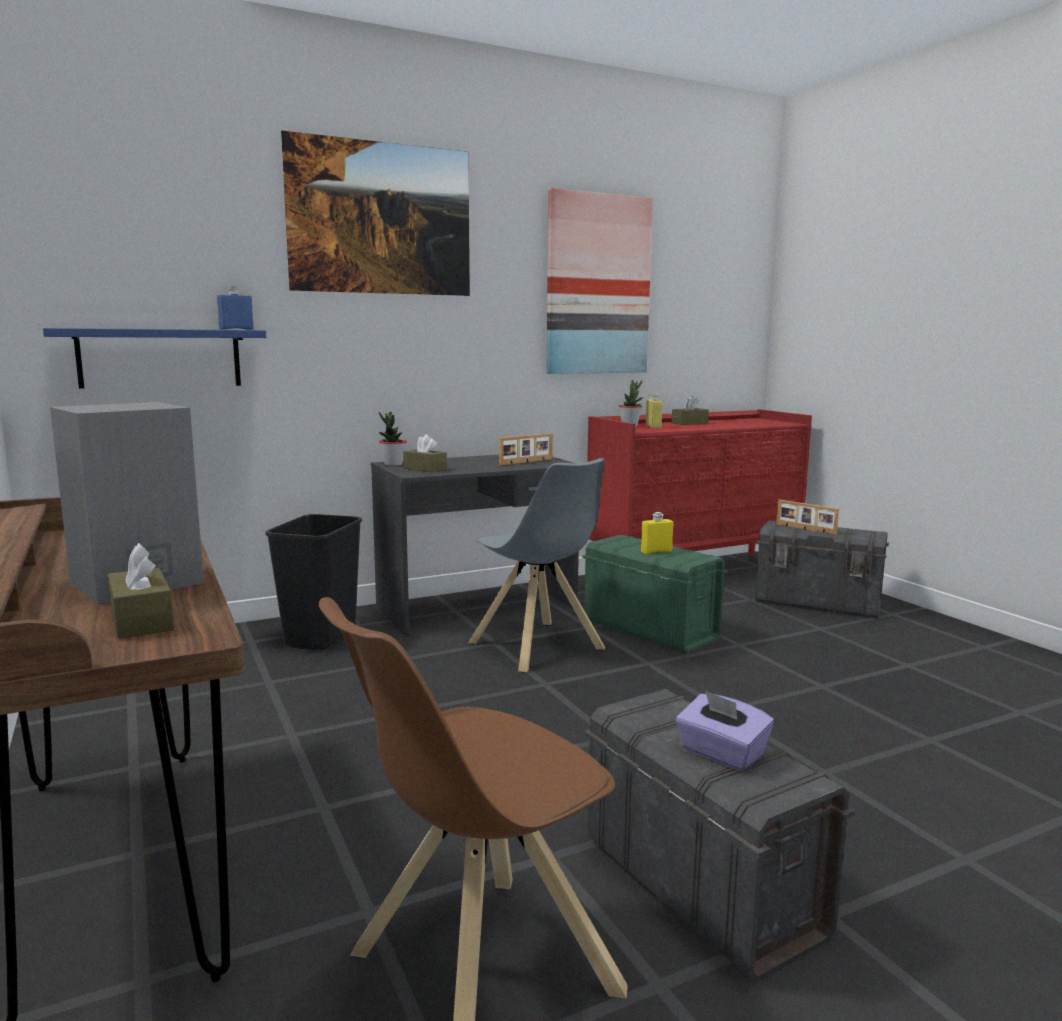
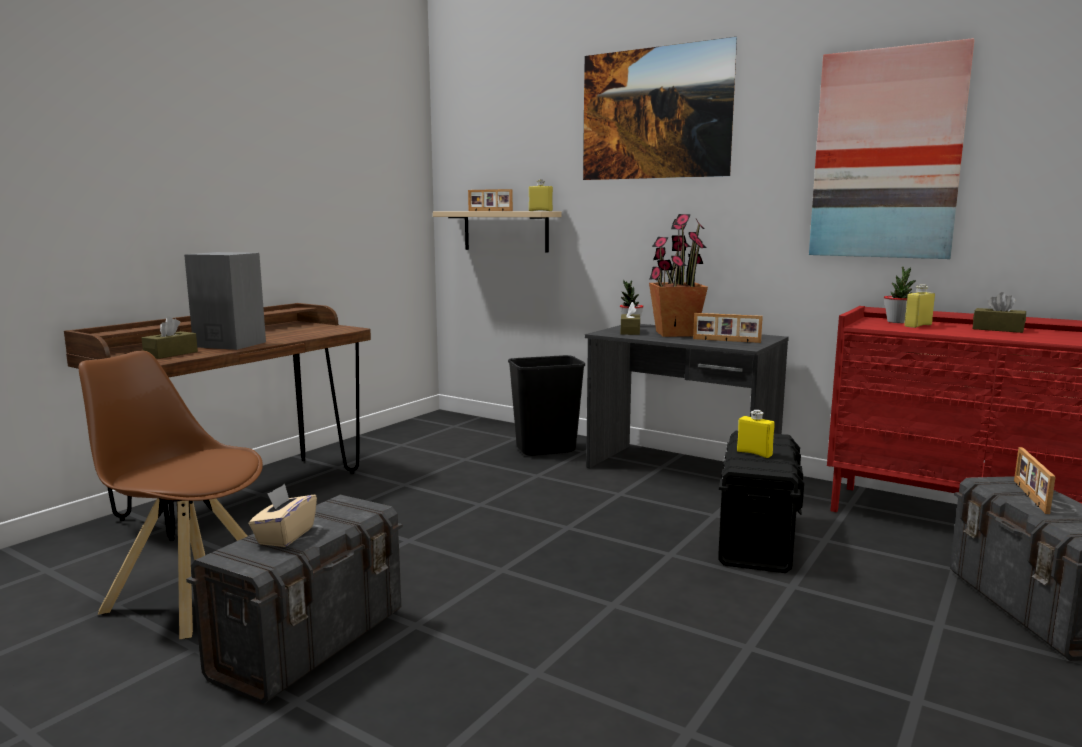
camera: 60 degrees right, 0 degrees up
(142, 328) = (489, 211): none -> picture frame
(160, 358) = (505, 231): blue shelf -> beige shelf
(236, 329) = (540, 211): blue bottle -> yellow bottle
(464, 464) = (675, 333): none -> potted plant
(538, 647) = (635, 508): grey chair -> none
(649, 629) = (756, 538): green storage box -> black storage box
(721, 754) = (285, 536): purple tissue box -> beige tissue box

